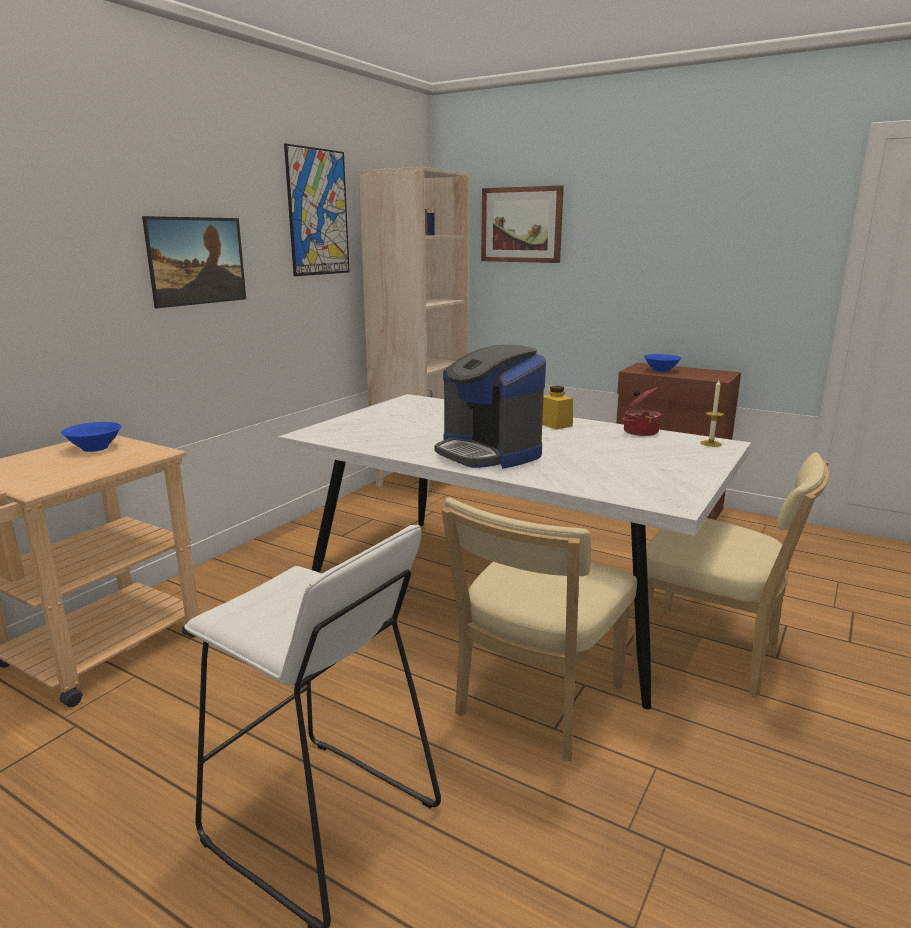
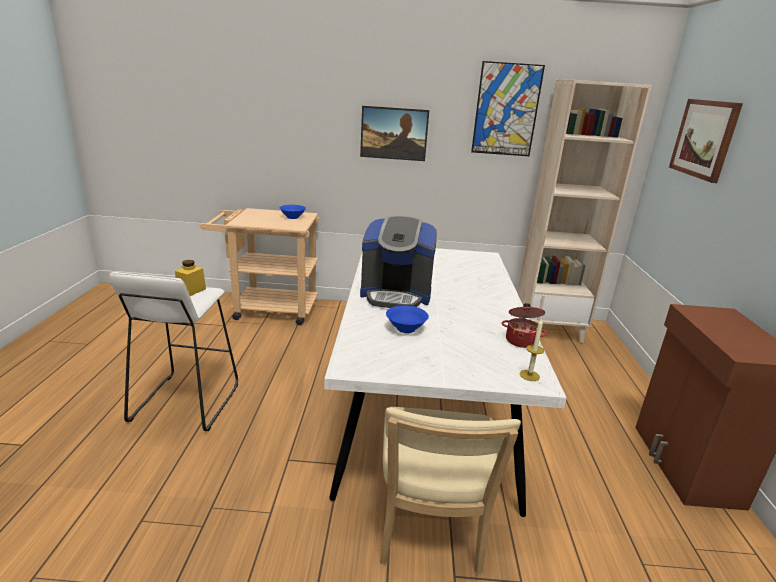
camera: 60 degrees right, 5 degrees up
(489, 453) = (396, 295): coffee machine -> coffee machine turned 105 degrees counterclockwise
(535, 705) = (306, 447): beige chair -> none
(555, 424) = (492, 306): yellow jar -> yellow jar (191, 290)
(661, 370) = (718, 322): blue bowl -> blue bowl (405, 328)

